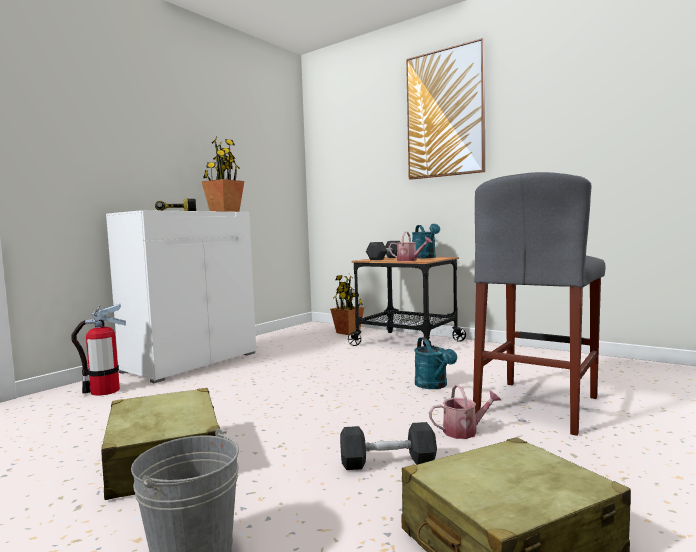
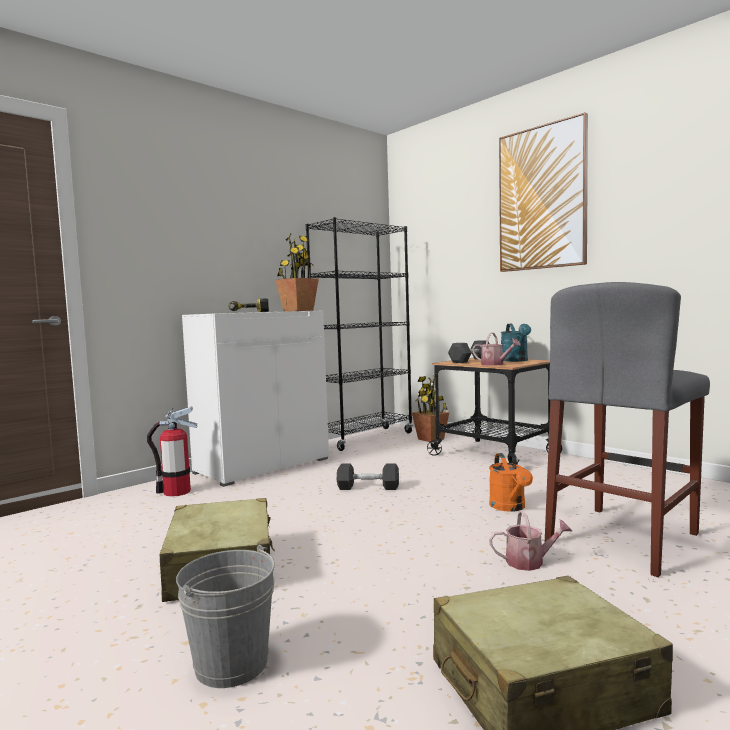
camera: 10 degrees right, 0 degrees up
(287, 334) = (365, 439): none -> black bookcase
(388, 462) = (438, 589): grey dumbbell -> grey dumbbell (368, 487)
(434, 386) = (510, 507): turquoise watering can -> orange watering can

